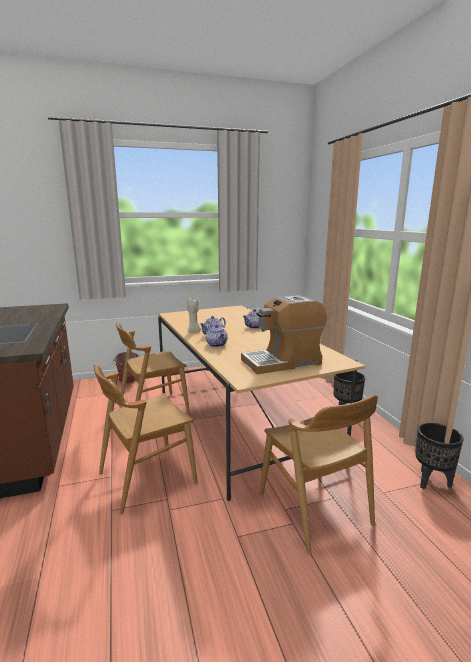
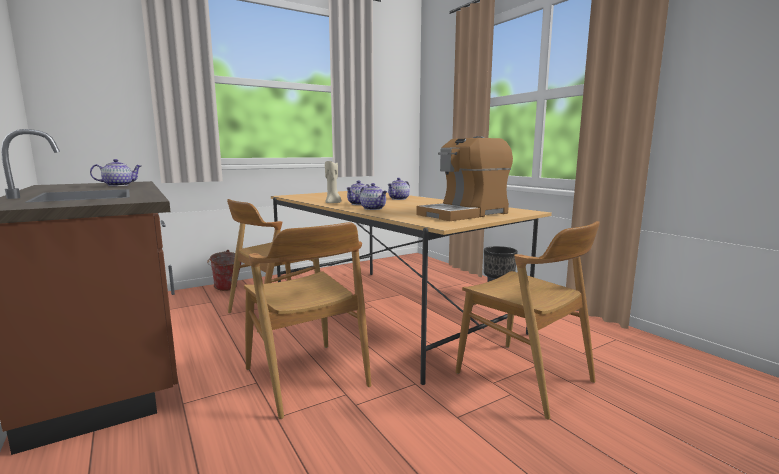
camera: 15 degrees left, 5 degrees down
(38, 313) = (119, 185): none -> teapot
(146, 478) = (306, 377): brown chair -> brown chair turned 75 degrees counterclockwise
(432, 482) = (620, 338): black planter -> none

